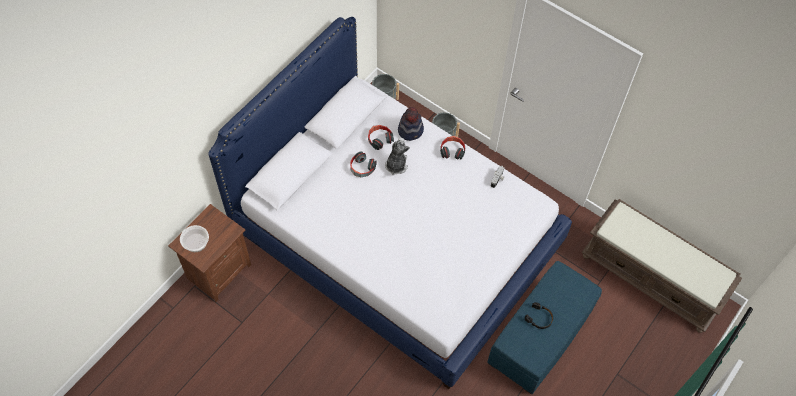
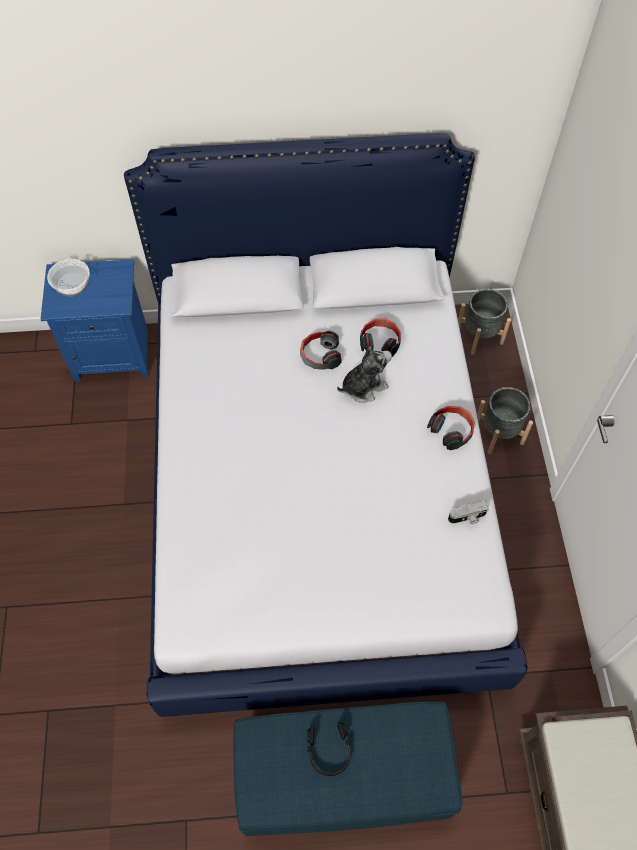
camera: 50 degrees right, 0 degrees up
(218, 271) = (113, 354): brown nightstand -> blue nightstand
(411, 130) = (429, 363): hat -> none

